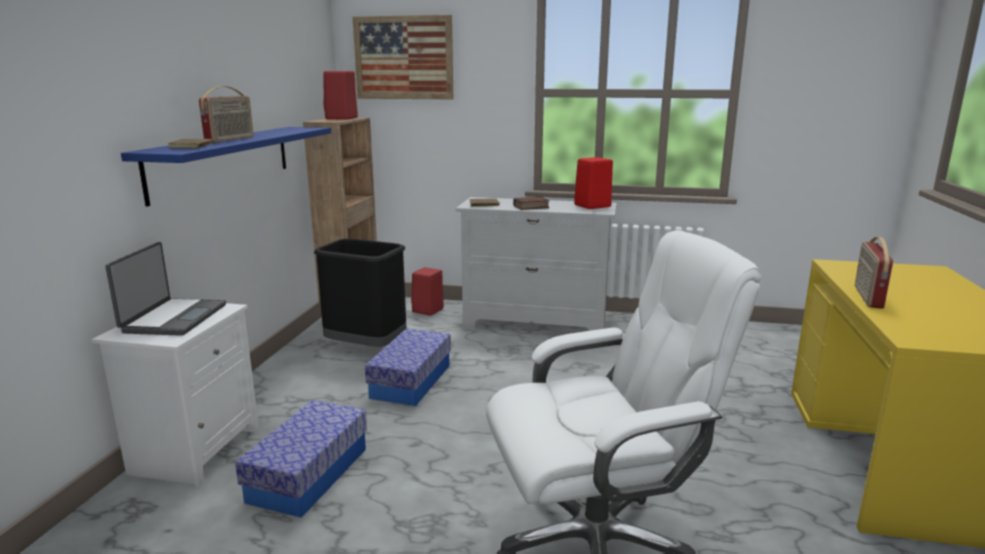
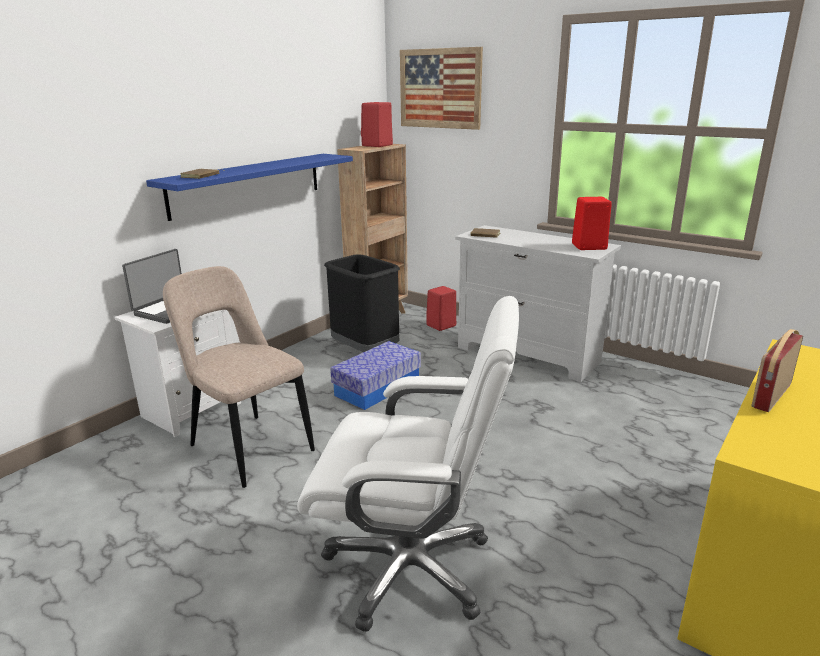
camera: 25 degrees right, 5 degrees up
(230, 140) = (244, 169): radio -> none
(309, 474) = (248, 446): storage box -> beige chair
(531, 207) = (525, 242): book -> none

